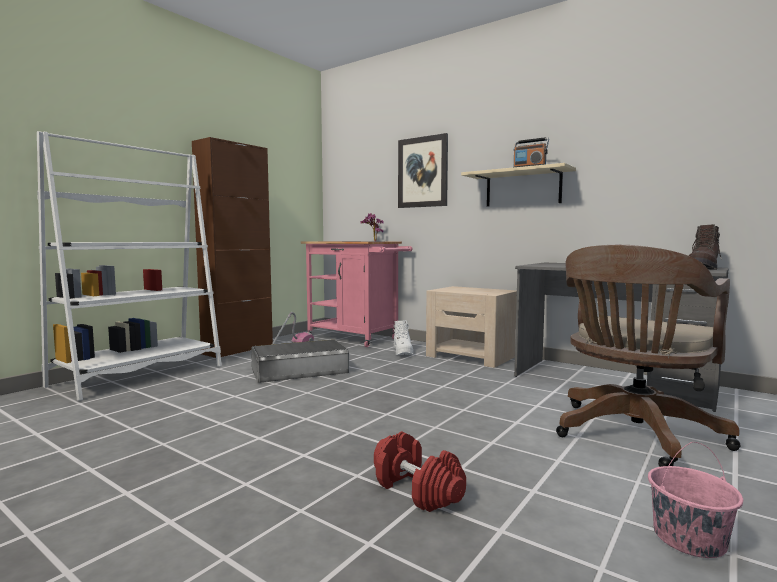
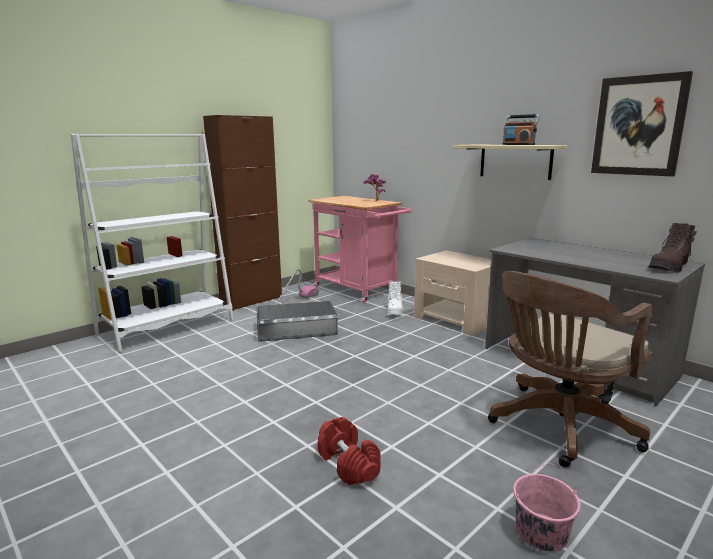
camera: 10 degrees right, 10 degrees up
(422, 172) = (422, 135): picture -> picture (638, 126)

